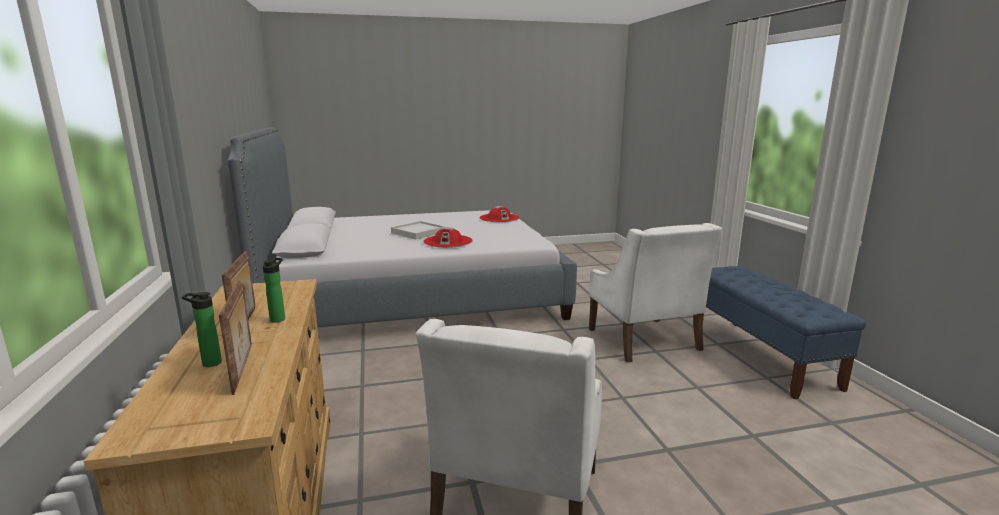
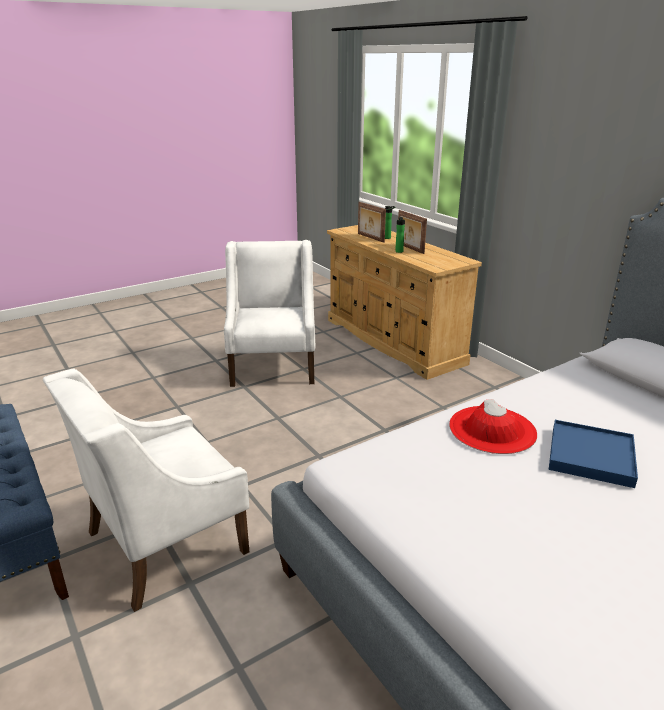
camera: 160 degrees right, 10 degrees up
(418, 232) = (591, 456): white tray -> blue tray
(499, 218) = (546, 614): red hat -> none
(644, 340) = (164, 542): white armchair -> white armchair turned 90 degrees counterclockwise

